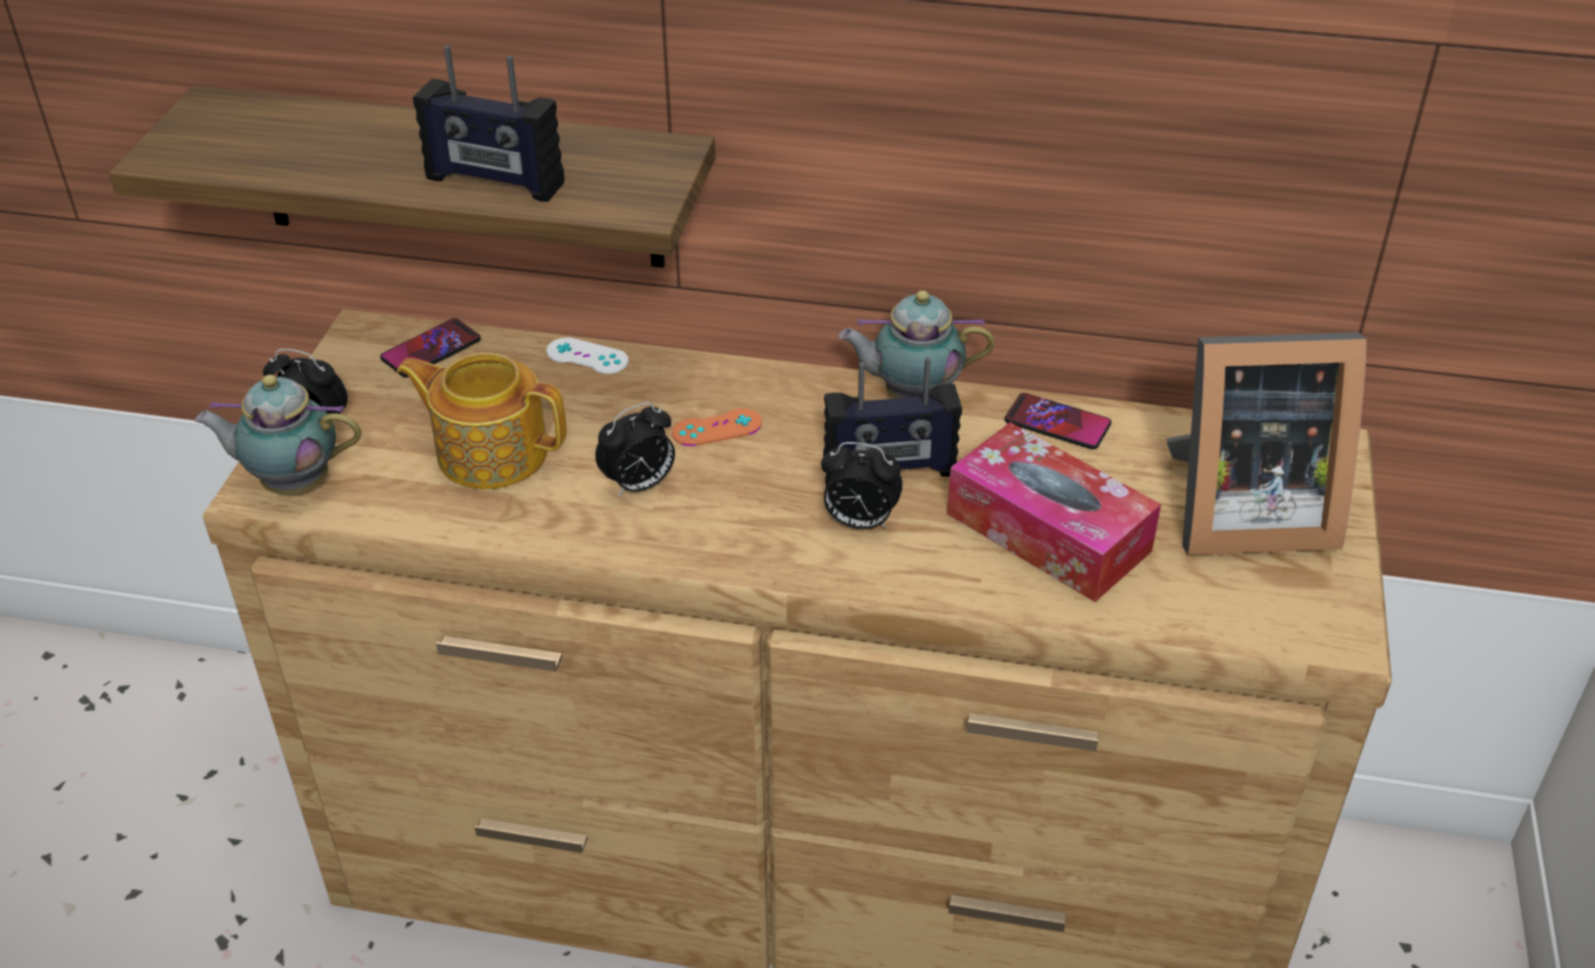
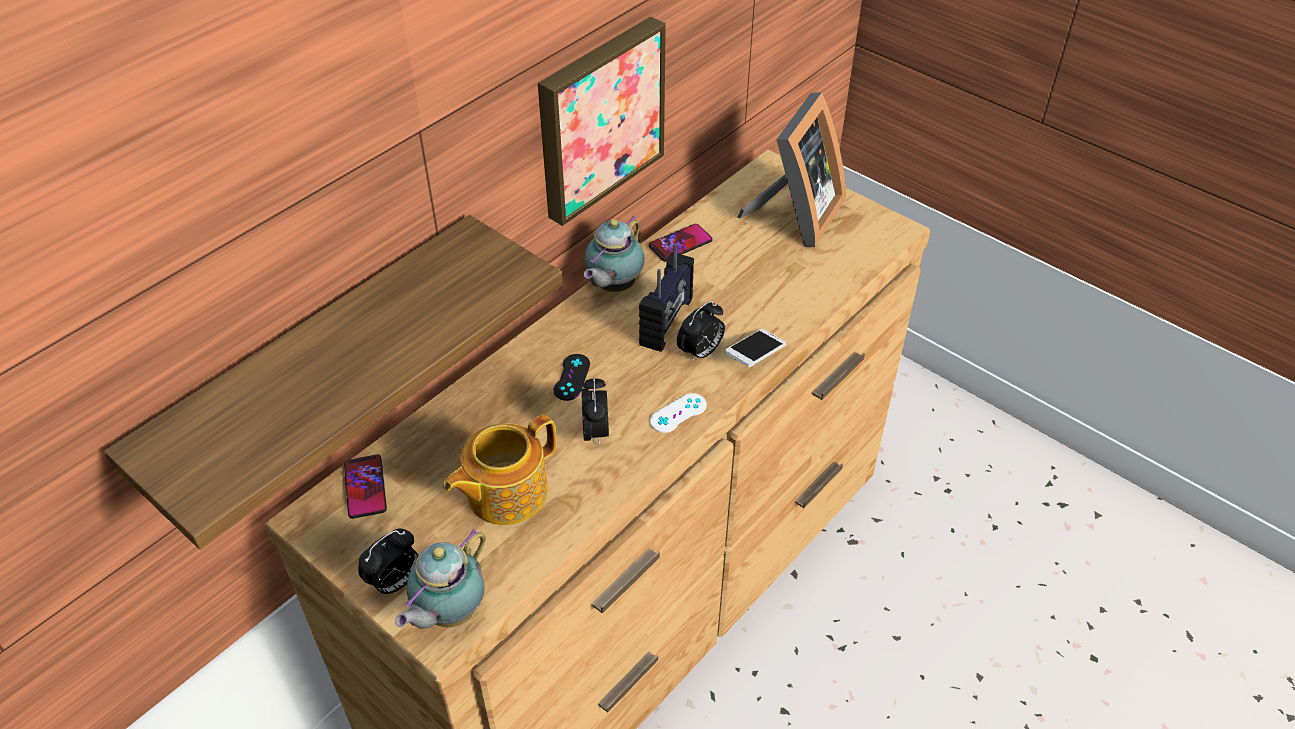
camera: 60 degrees left, 5 degrees up
(494, 182) = (427, 326): radio -> none
(587, 356) = (448, 409): white game controller -> white game controller (678, 413)
(717, 428) = (572, 377): orange game controller -> black game controller
(901, 576) = (755, 355): none -> phone
(981, 144) = (598, 118): none -> picture
(1048, 532) = (761, 286): tissue box -> none

